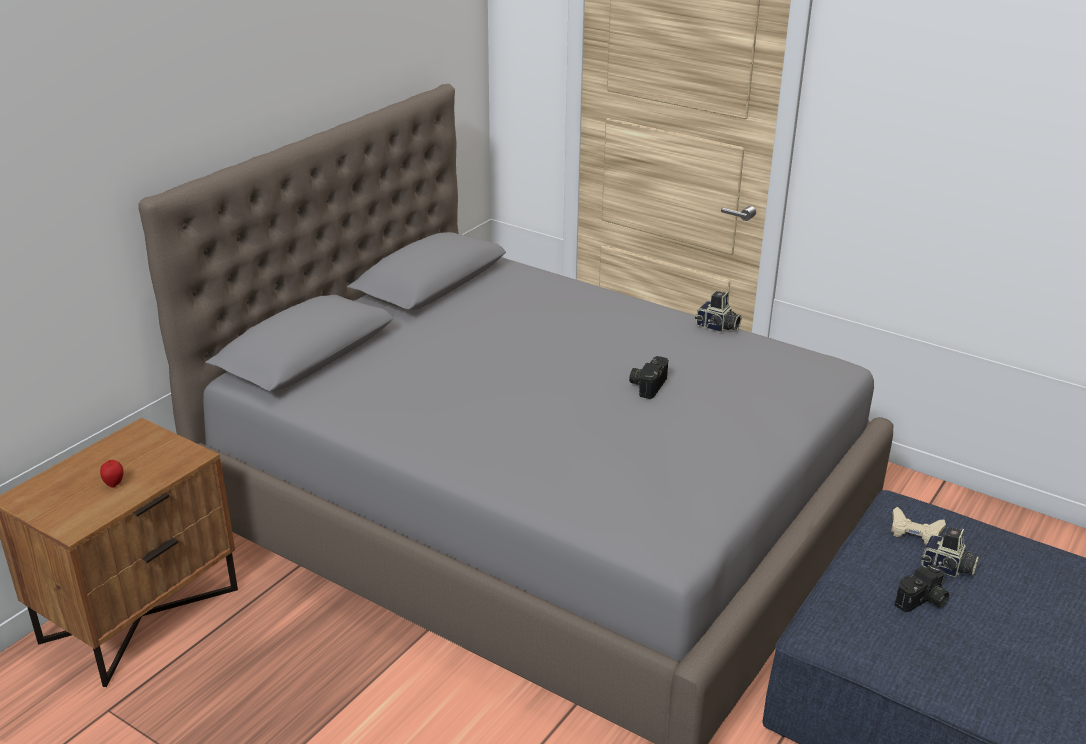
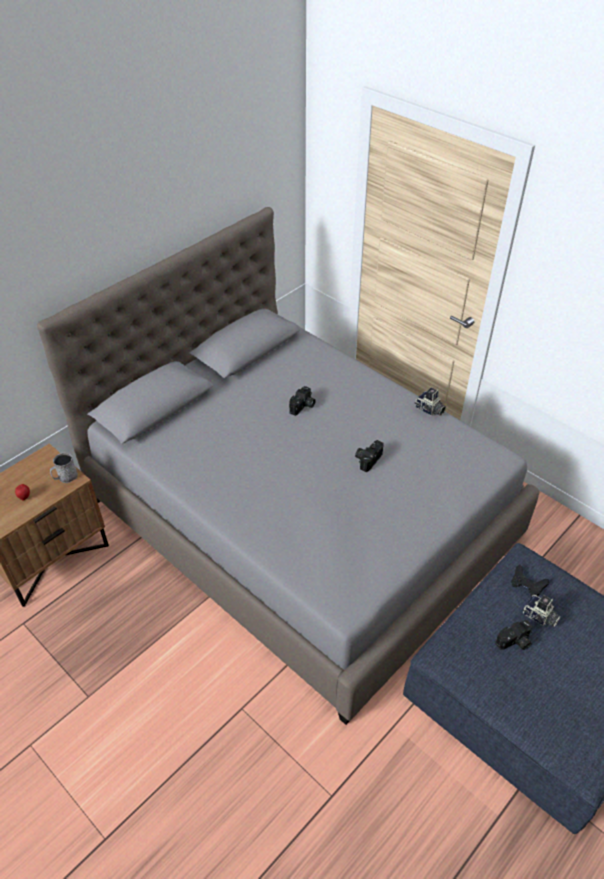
camera: 10 degrees right, 15 degrees up
(177, 454) = (65, 477): none -> grey mug
(533, 337) = (303, 406): none -> camera
(915, 531) = (527, 584): beige game controller -> black game controller

